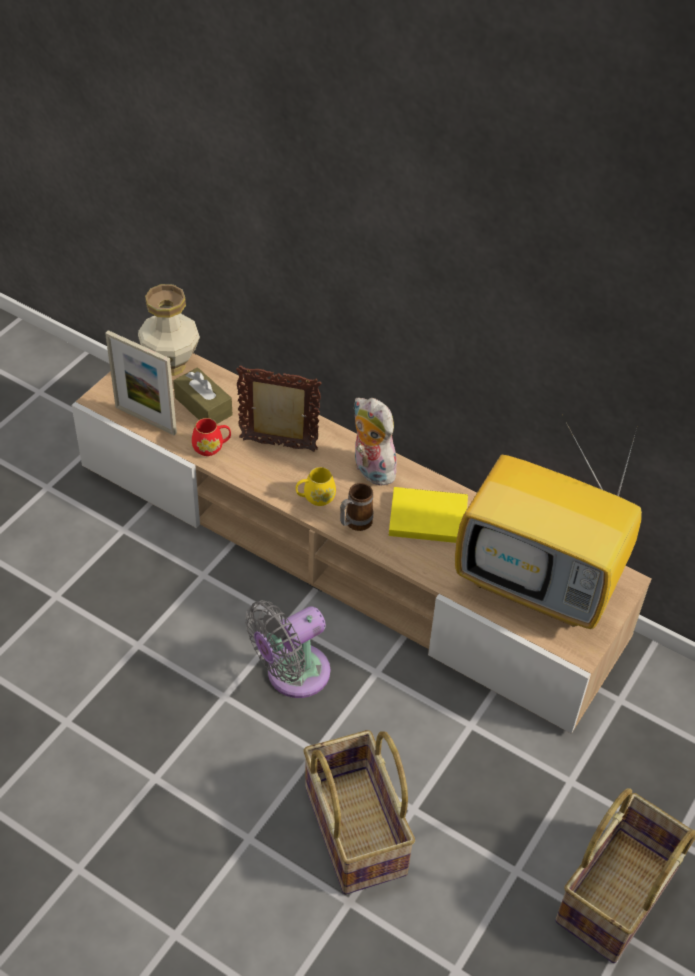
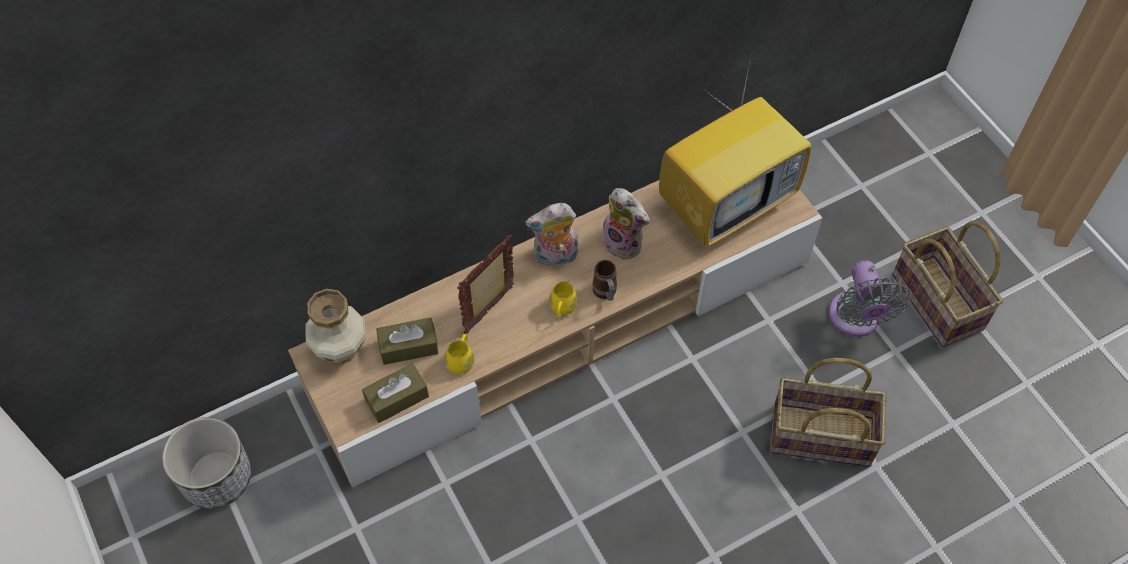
camera: 60 degrees left, 10 degrees up
(48, 380) = (216, 478): none -> planter
(146, 420) = (397, 398): picture frame -> brown tissue box
(211, 447) = (461, 360): red mug -> yellow mug
(292, 675) = (665, 417): grey fan -> grey fan (855, 319)
(426, 517) = (624, 243): yellow book -> plush toy

